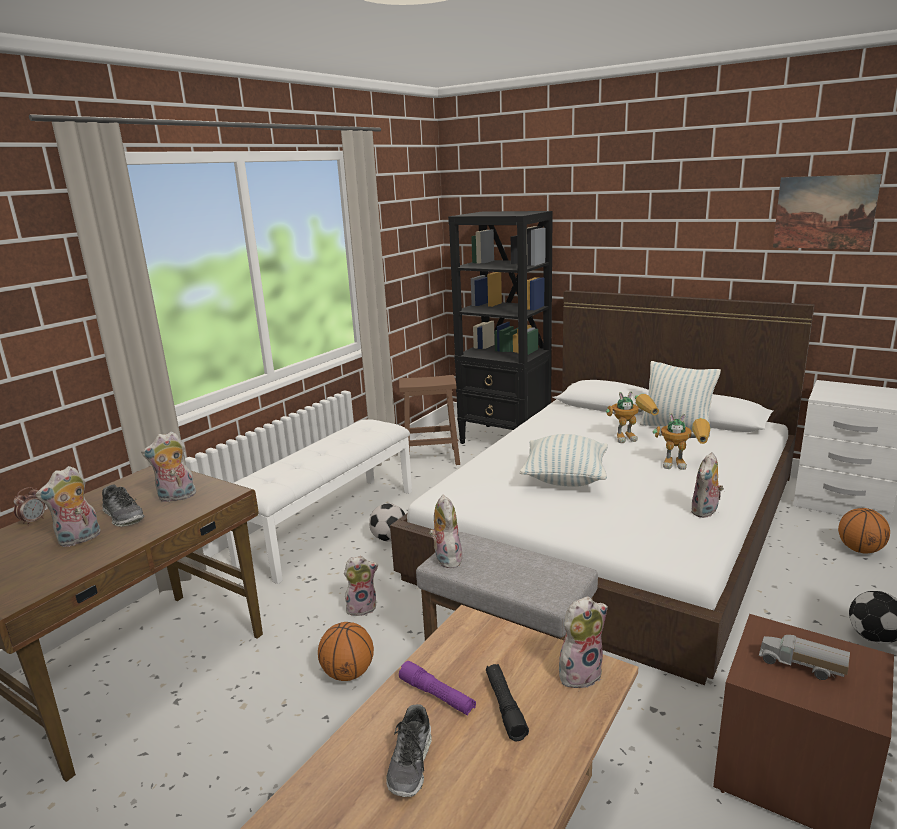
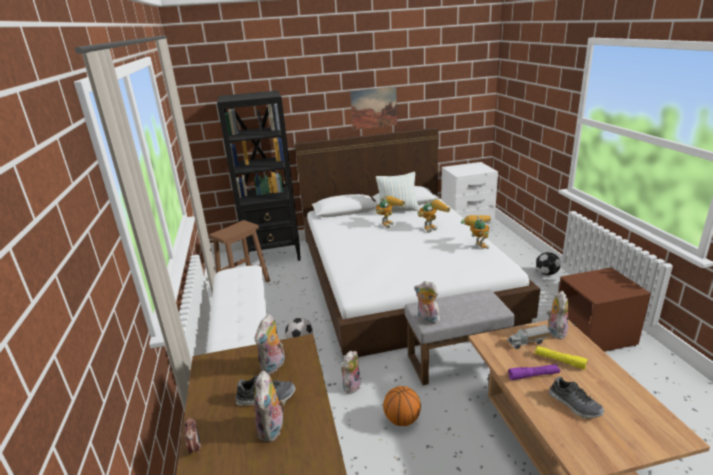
camera: 45 degrees left, 5 degrees up
(505, 706) = (559, 361): black flashlight -> yellow flashlight
(565, 479) = (398, 256): pillow -> none
(705, 512) = (476, 245): plush toy -> toy robot
(801, 667) = (602, 286): toy truck -> toy truck (528, 342)
(824, 212) = (434, 78): picture -> picture (374, 108)
(860, 550) = (498, 242): basketball -> none

